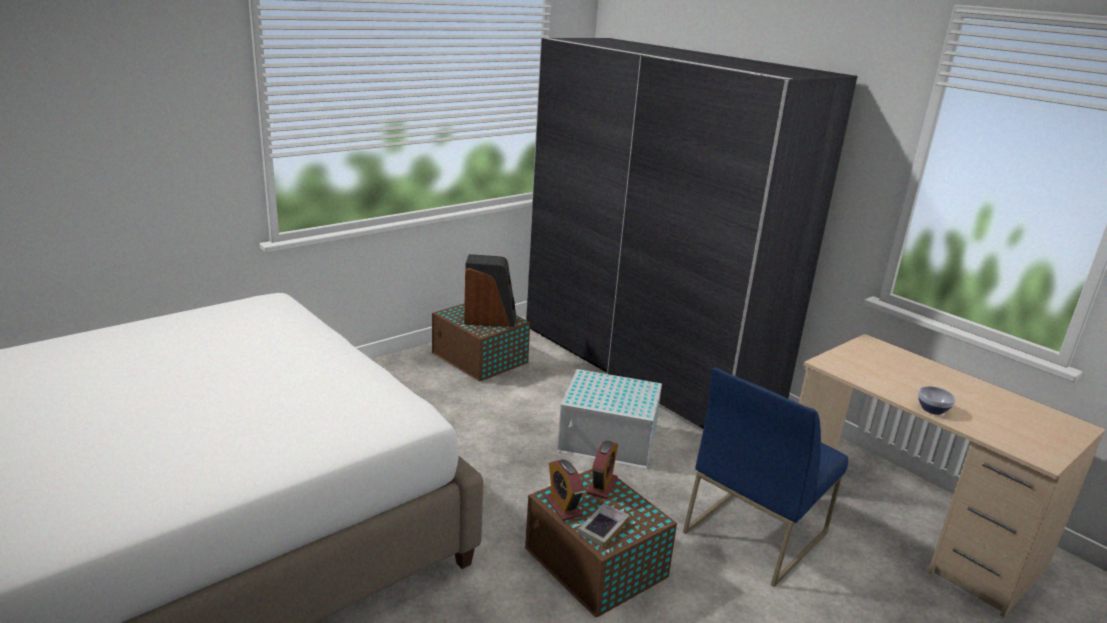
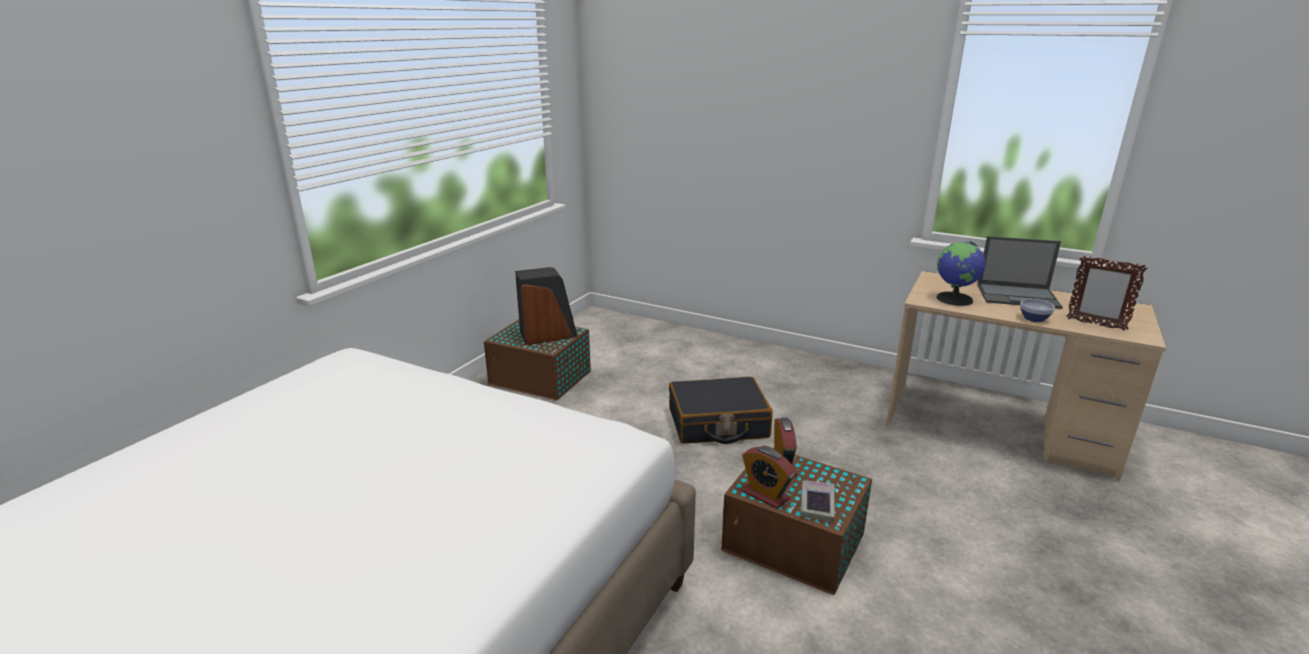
camera: 20 degrees left, 0 degrees up
(609, 440) = (718, 423): white storage box -> black suitcase
(644, 367) = (697, 350): grey wardrobe -> none
(755, 531) = (897, 469): blue chair -> none
(865, 370) = (955, 299): none -> globe
(945, 383) = (1018, 296): none -> laptop
(1000, 432) = (1095, 324): none -> picture frame

